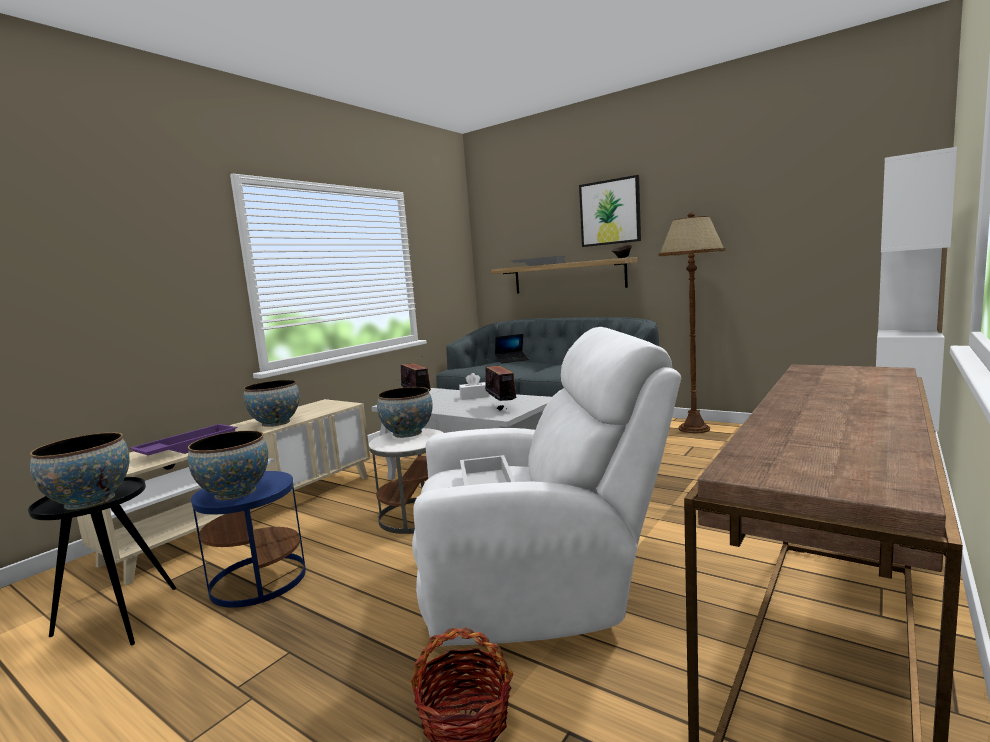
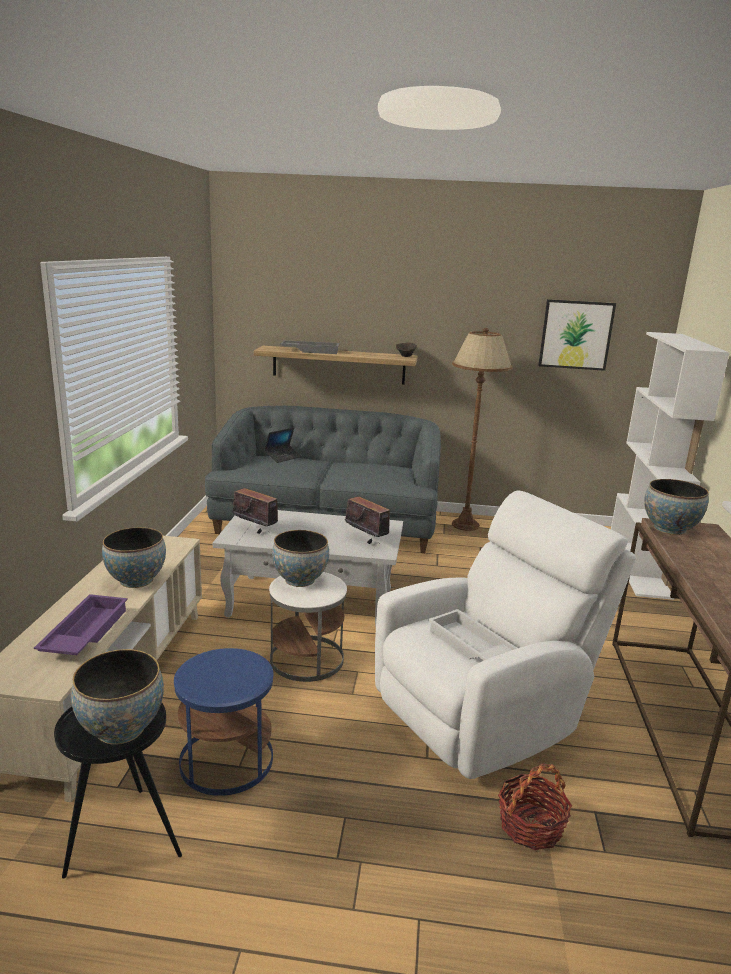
camera: 30 degrees left, 10 degrees up
(235, 492) = (230, 684): bowl -> bowl (669, 529)
(474, 396) = (314, 522): white tissue box -> none
(610, 212) = (393, 305): picture -> picture (576, 335)

